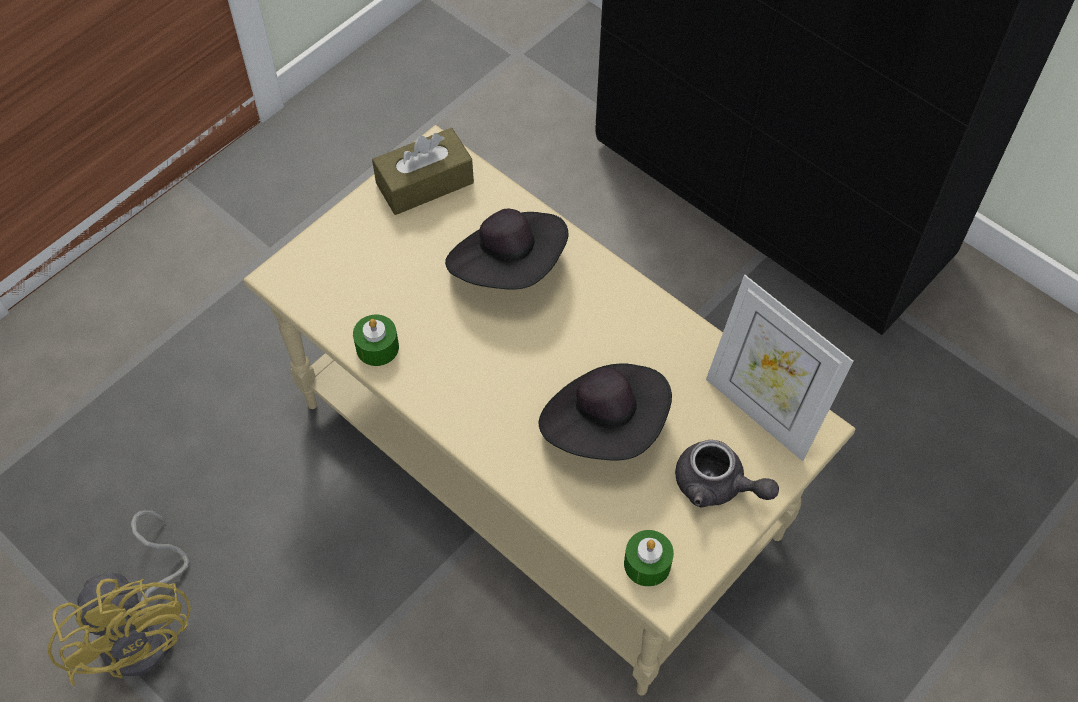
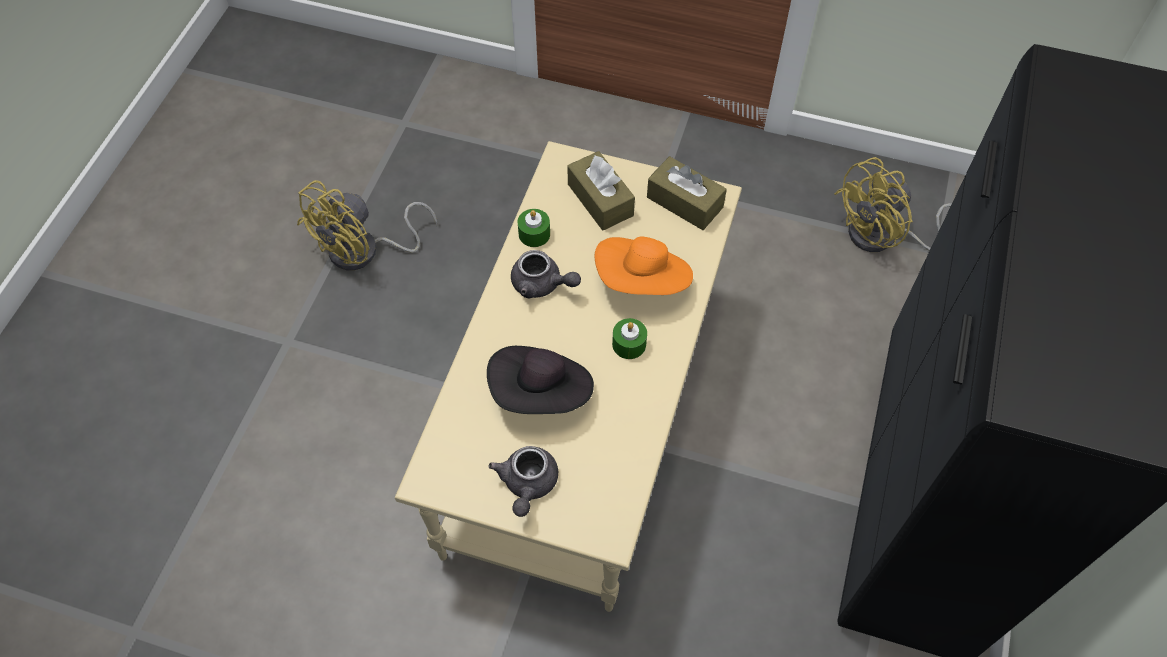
camera: 65 degrees right, 0 degrees up
(369, 261) = (600, 200): none -> brown tissue box
(456, 368) = (542, 285): none -> grey teapot
(470, 89) = (883, 237): none -> yellow fan
(509, 267) = (643, 281): black hat -> orange hat
(647, 564) = (443, 461): green candle -> green candle (629, 344)
(762, 411) = (607, 493): picture frame -> none

